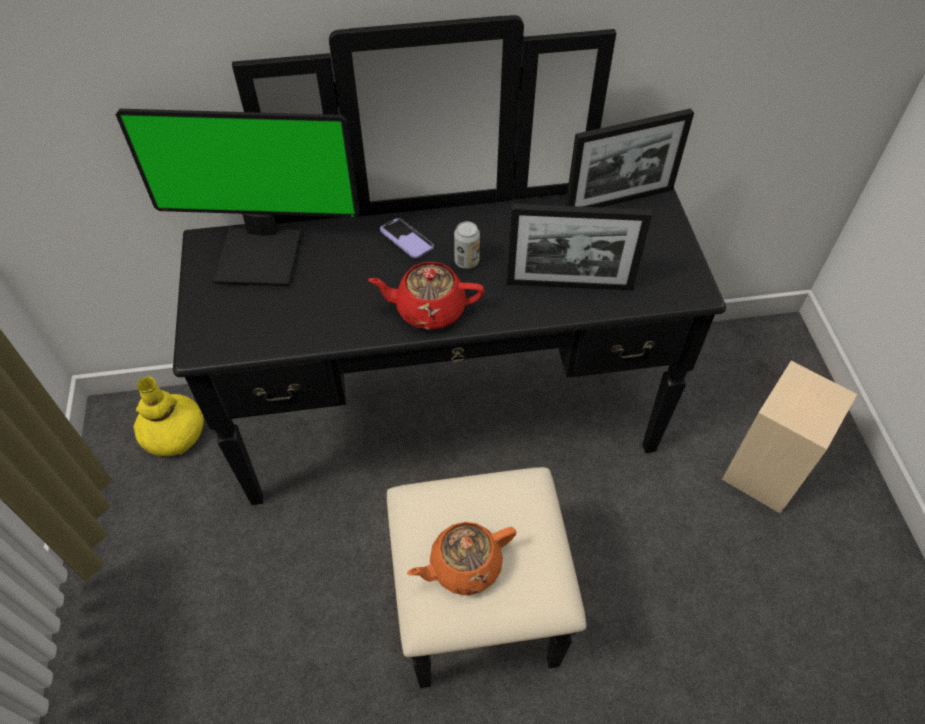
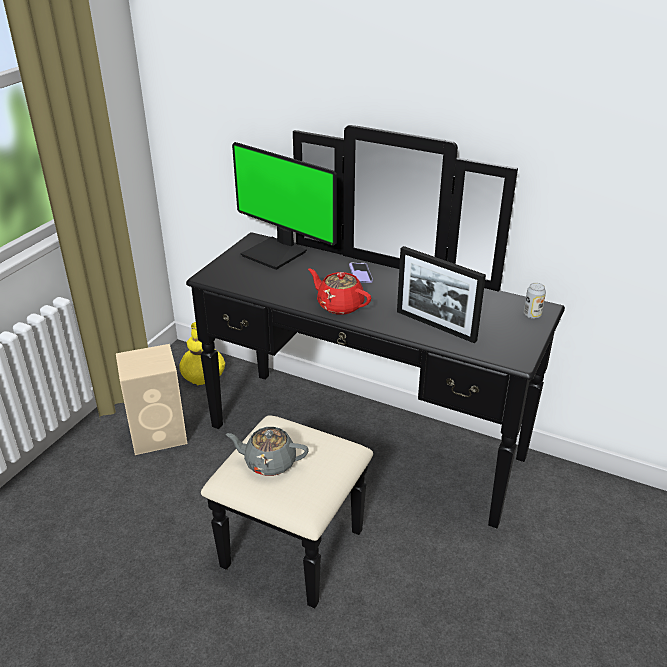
camera: 35 degrees right, 20 degrees down
(464, 566) = (269, 462): orange teapot -> grey teapot
(466, 261) = (384, 294): can -> can (532, 315)
(619, 200) = (514, 302): picture frame -> none
(766, 469) = (580, 584): beige speaker -> beige speaker (160, 434)

